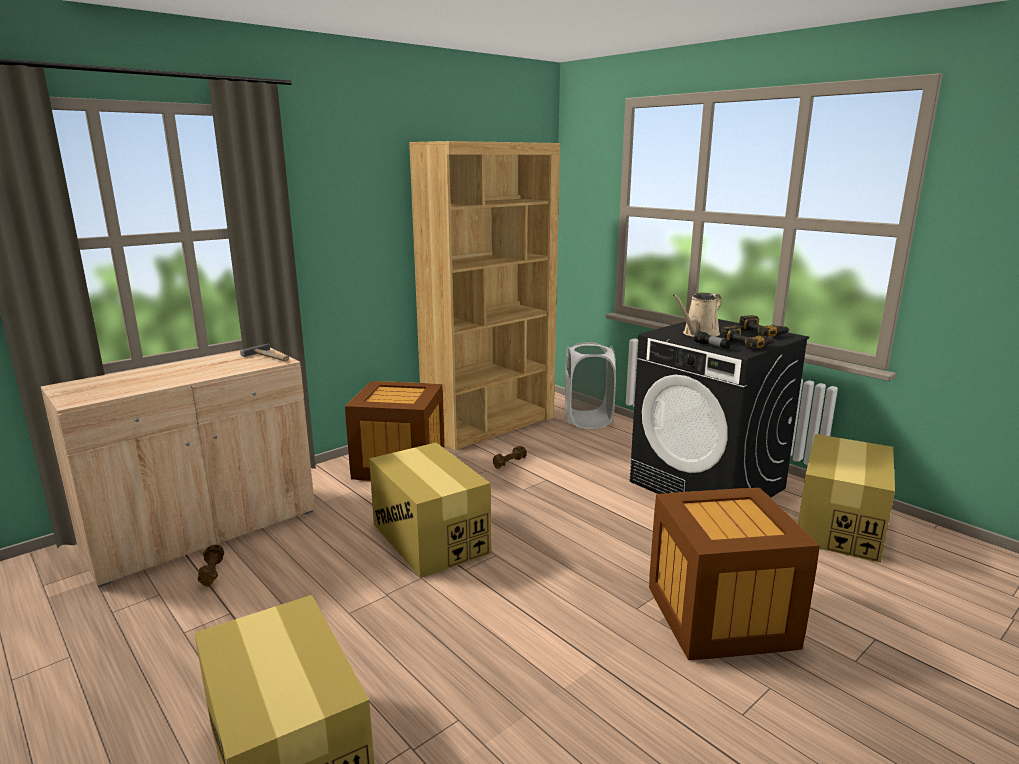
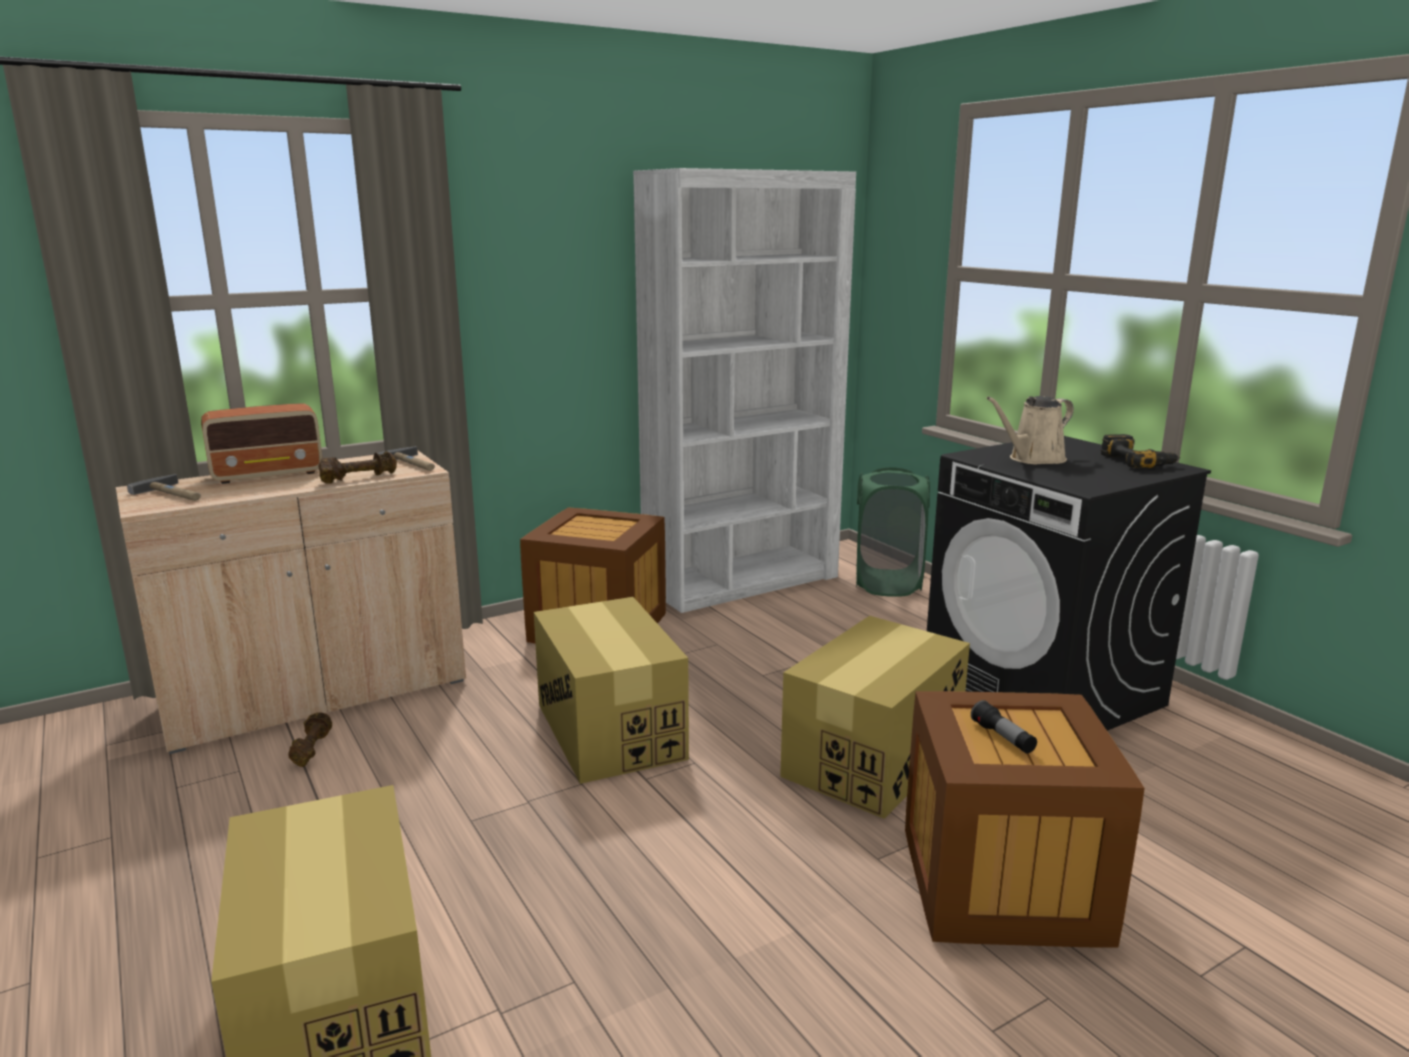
camera: 10 degrees right, 0 degrees up
(93, 389) = (174, 494): none -> hammer
(161, 370) = (269, 474): none -> radio
(490, 425) = (742, 581): brown bookcase -> white bookcase
(509, 463) = (753, 636): brown dumbbell -> brown dumbbell (359, 478)
(588, 420) = (888, 583): white laundry basket -> green laundry basket
(711, 346) = (1043, 477): flashlight -> flashlight (1002, 738)
(747, 343) = (1103, 476): power drill -> none
(839, 525) = (1240, 769): cardboard box -> cardboard box (873, 758)

